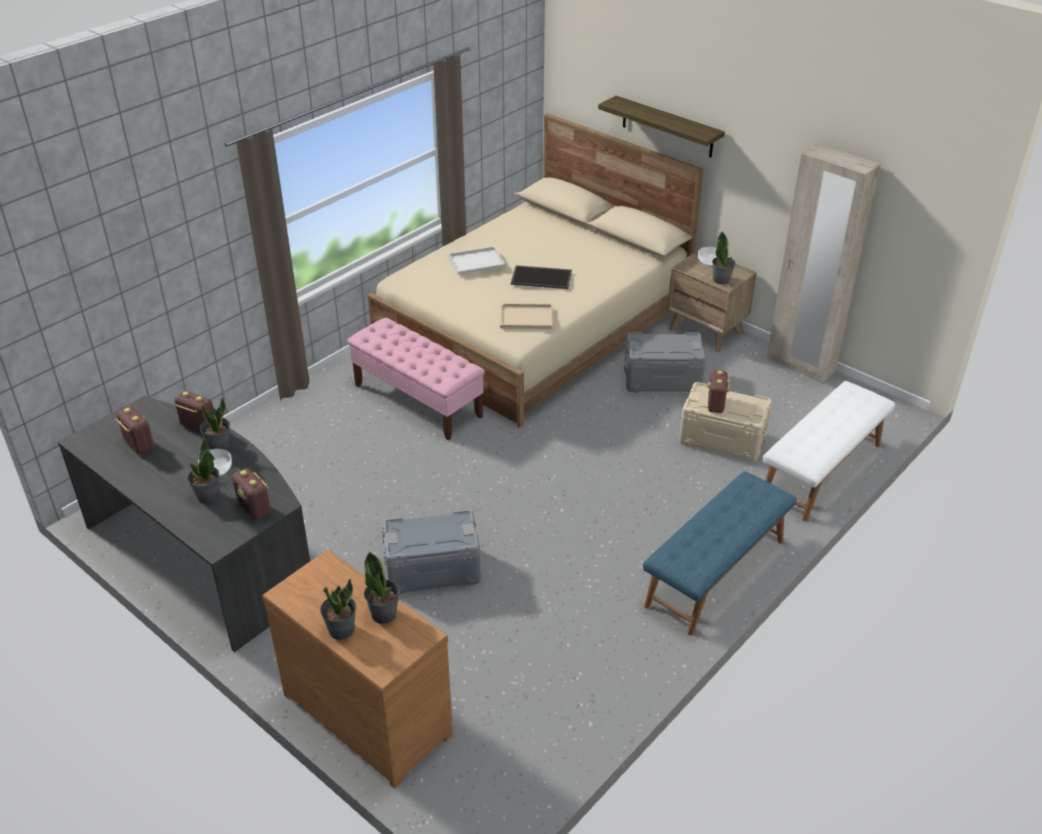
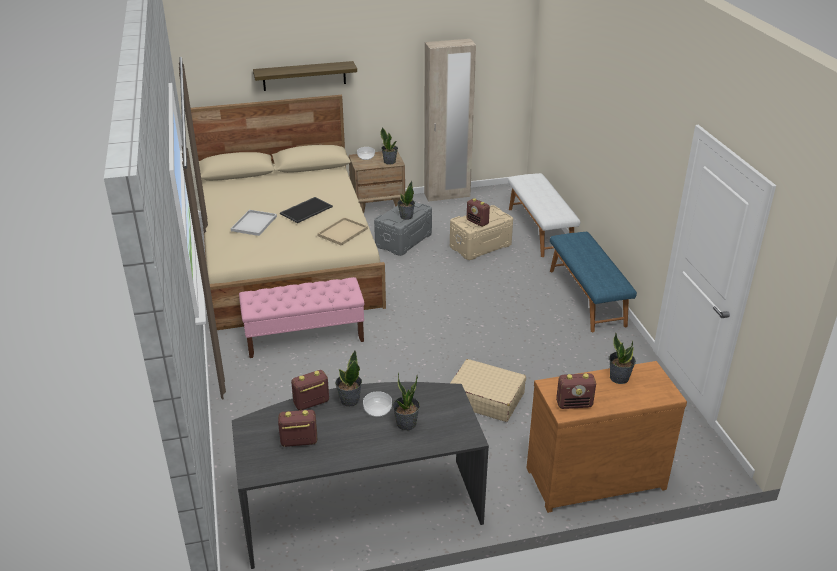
camera: 55 degrees left, 5 degrees down
(255, 509) = (445, 406): radio -> radio (574, 404)
(341, 629) = (620, 400): potted plant -> potted plant (406, 216)
(432, 569) = (485, 398): grey storage box -> beige suitcase

